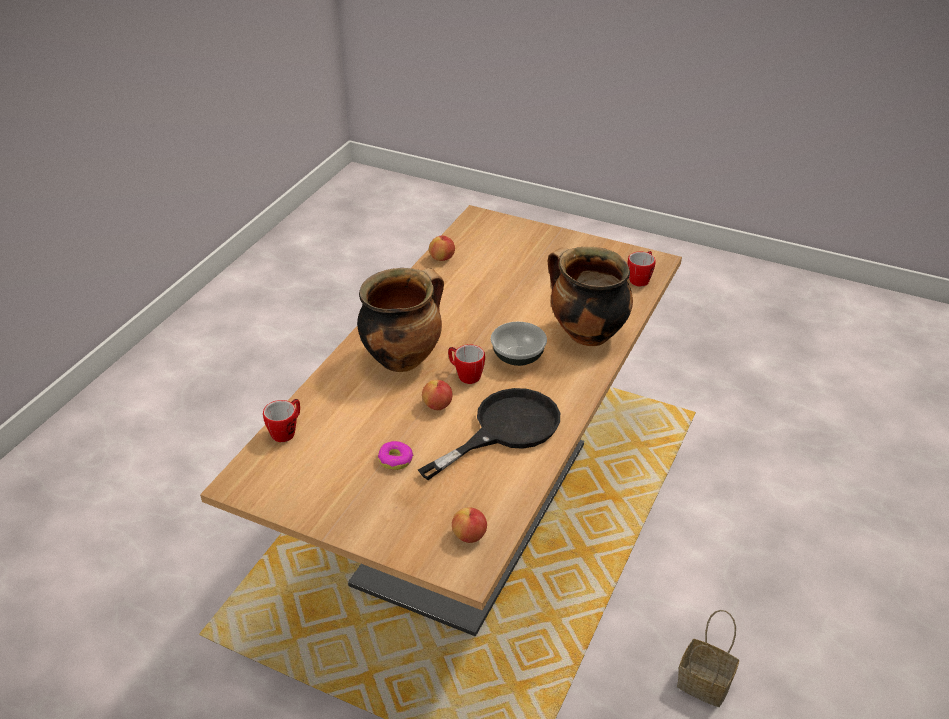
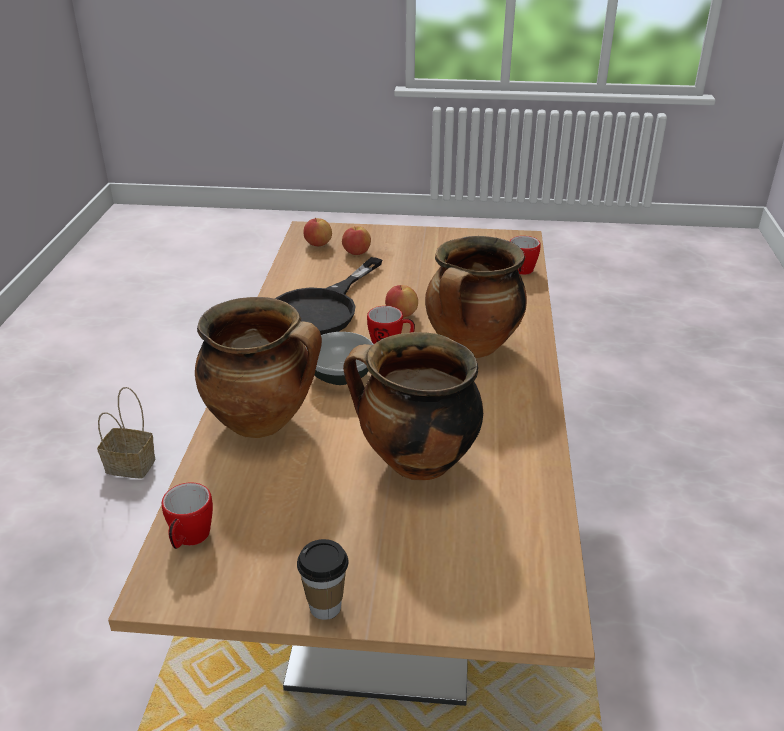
camera: 160 degrees right, 5 degrees down
(395, 460) = (409, 272): donut -> none
(442, 258) = (538, 498): apple -> apple (356, 253)
(498, 289) = (415, 463): none -> cooking pot
(577, 240) = (325, 607): none -> cup

